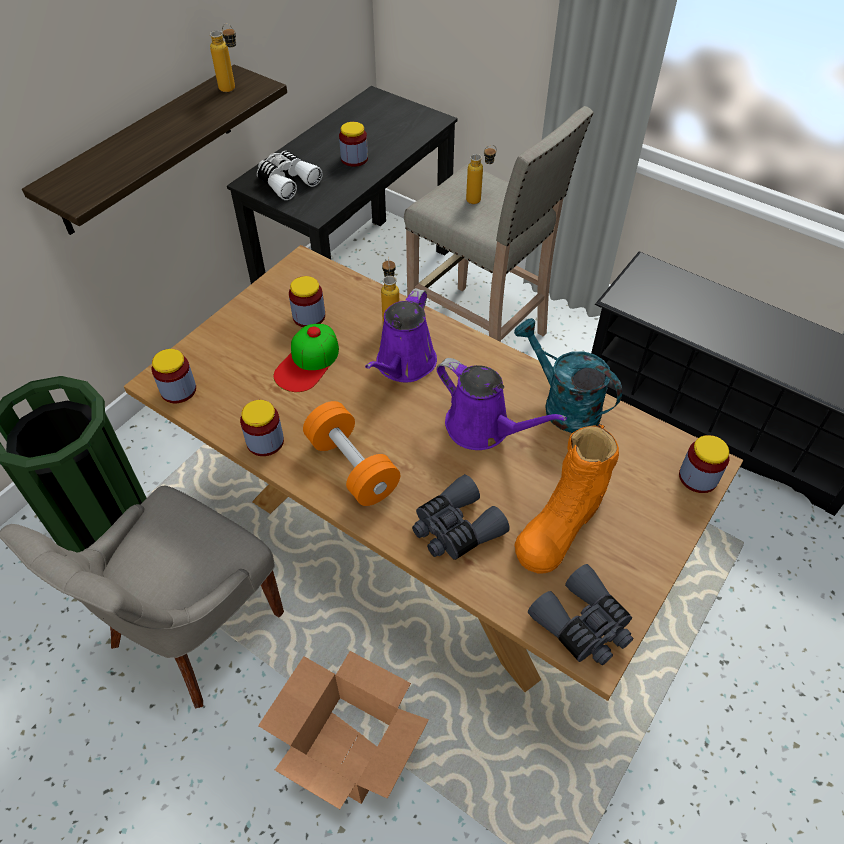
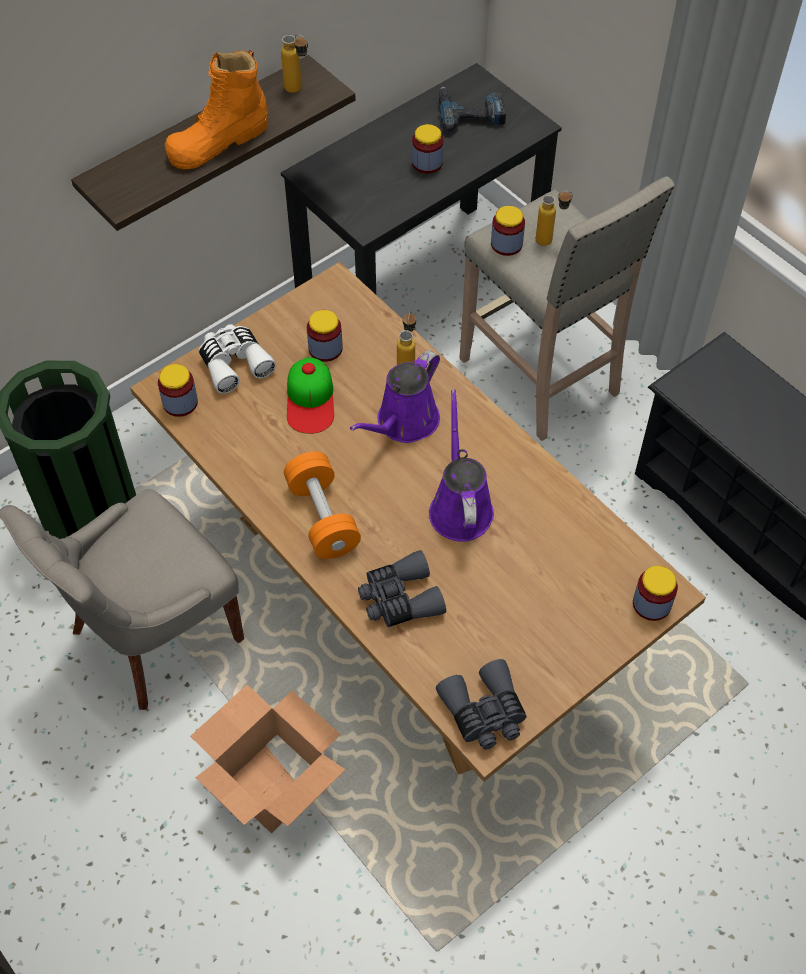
camera: 15 degrees right, 5 degrees up
(265, 441) = (248, 474): jar -> jar (506, 244)
(287, 181) = (346, 179): white binoculars -> white binoculars (234, 363)
(308, 362) = (310, 400): cap -> cap turned 45 degrees counterclockwise
(378, 119) = (470, 112): none -> power drill
(483, 428) = (460, 507): purple watering can -> purple watering can turned 150 degrees counterclockwise
(561, 523) = (499, 617): orange boot -> orange boot (218, 141)
(563, 405) = (548, 500): turquoise watering can -> none

